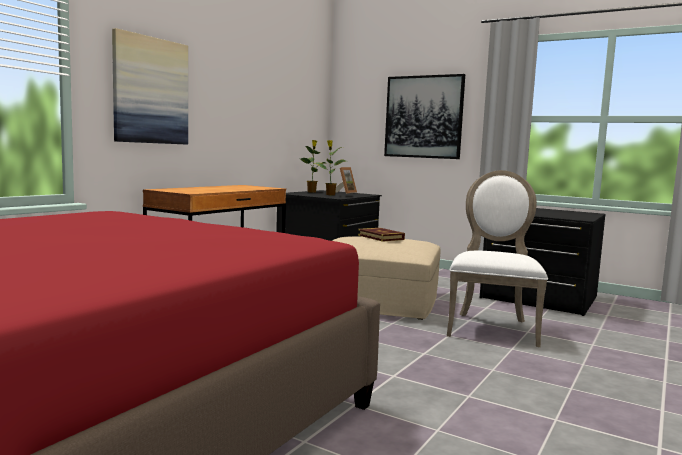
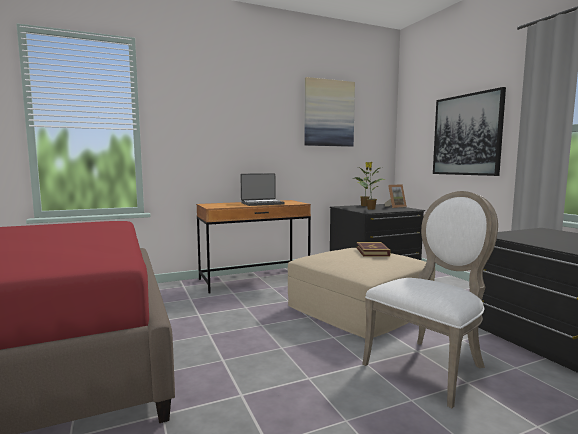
camera: 35 degrees right, 0 degrees up
(150, 91) = (205, 134): picture -> picture (329, 113)
(230, 188) = (262, 203): none -> laptop

